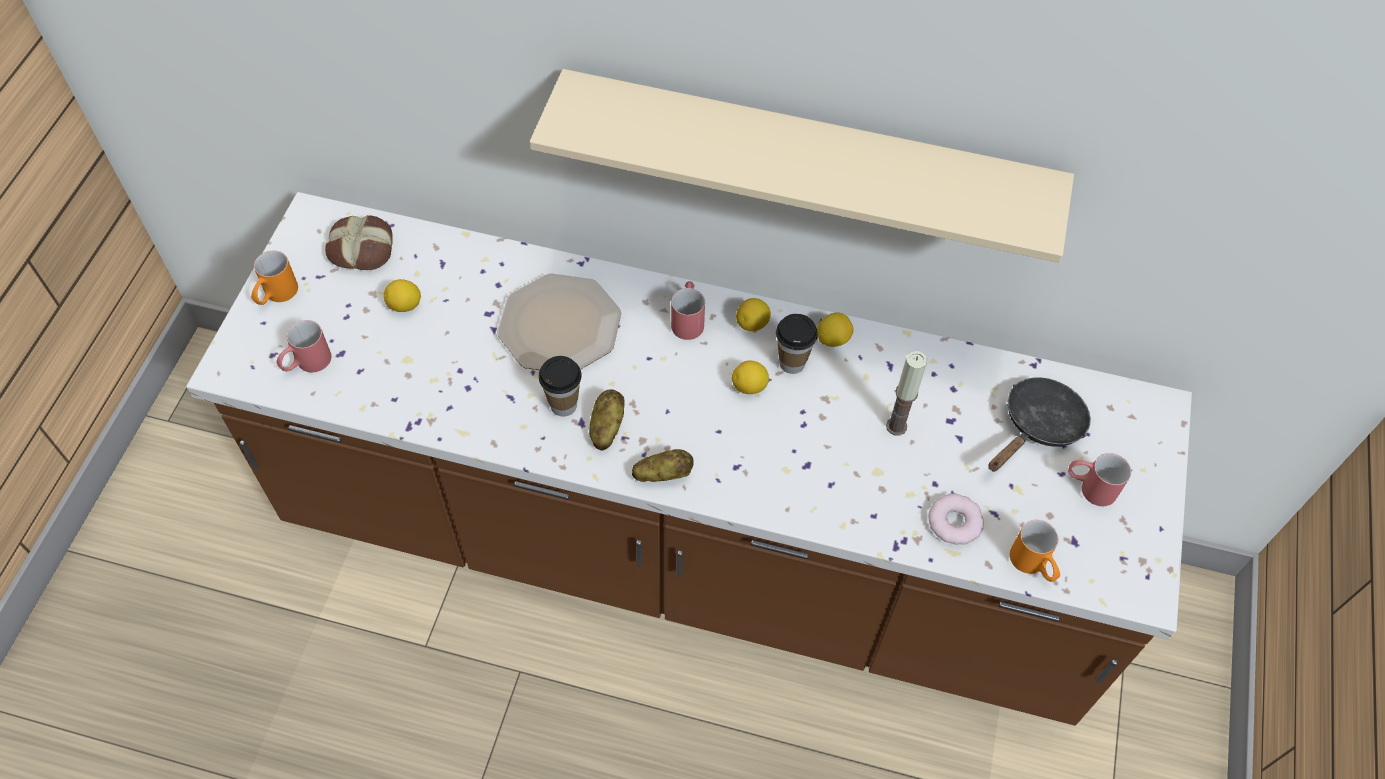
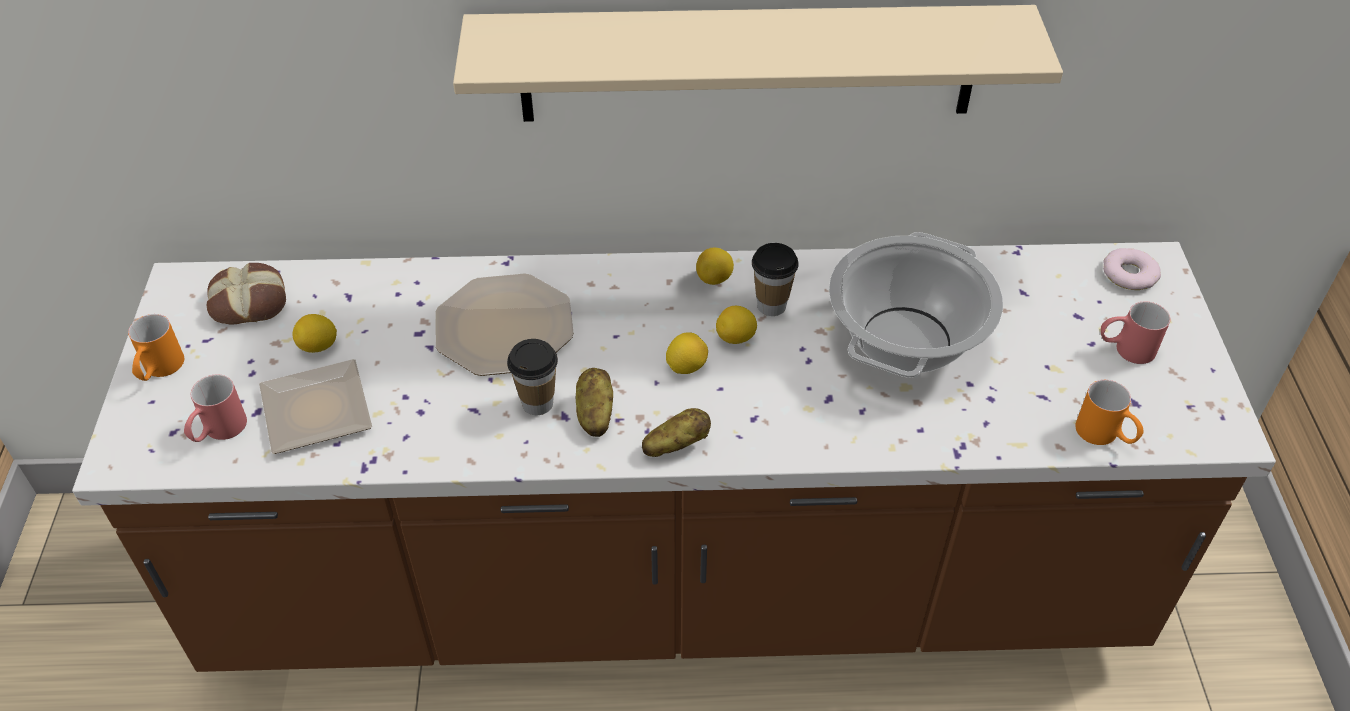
camera: 15 degrees left, 10 degrees down
(390, 362) = (319, 407): none -> plate
(688, 319) = (643, 289): red mug -> none
(833, 339) = (804, 274): lemon -> lemon (686, 366)
(896, 426) = (905, 339): candle -> cooking pot
(954, 522) = (1006, 415): donut -> donut (1129, 274)
(1038, 426) = (1048, 306): black frying pan -> none

